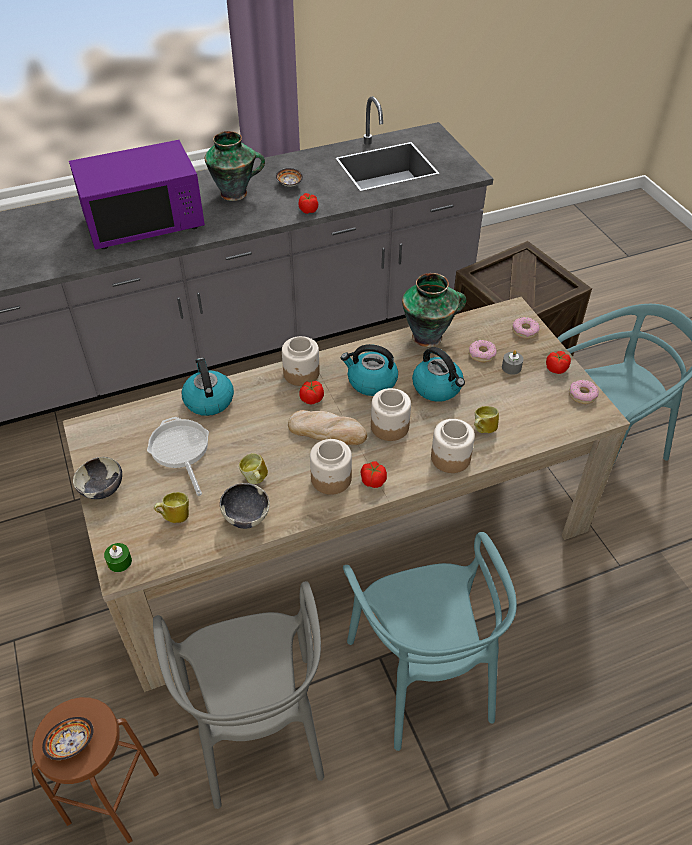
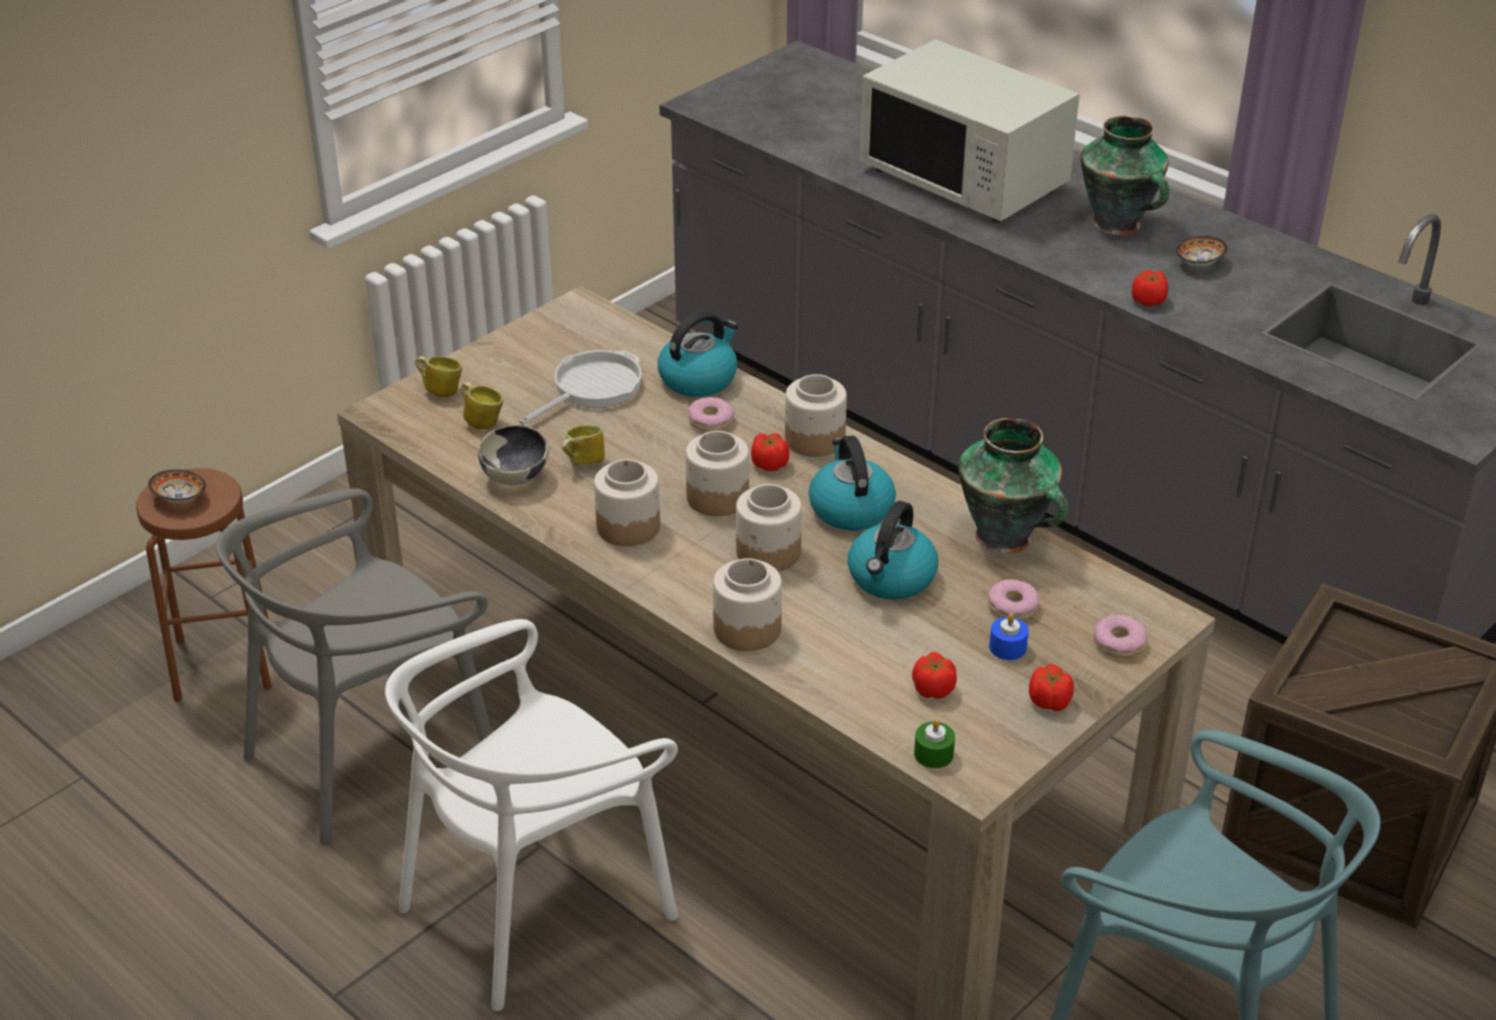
camera: 65 degrees right, 10 degrees down
(102, 490) = (489, 355): bowl -> none
(119, 562) = (390, 406): green candle -> green candle (933, 754)
(144, 223) = (964, 179): purple microwave -> white microwave
(327, 431) = (717, 497): bread -> jar
(373, 481) = (649, 566): tomato -> tomato (933, 689)
(423, 675) = (535, 904): turquoise chair -> white chair
(482, 429) = (832, 648): mug -> mug (440, 391)
(511, 367) = (1007, 647): grey candle -> blue candle
(582, 395) = (1006, 746): donut -> donut (711, 420)

